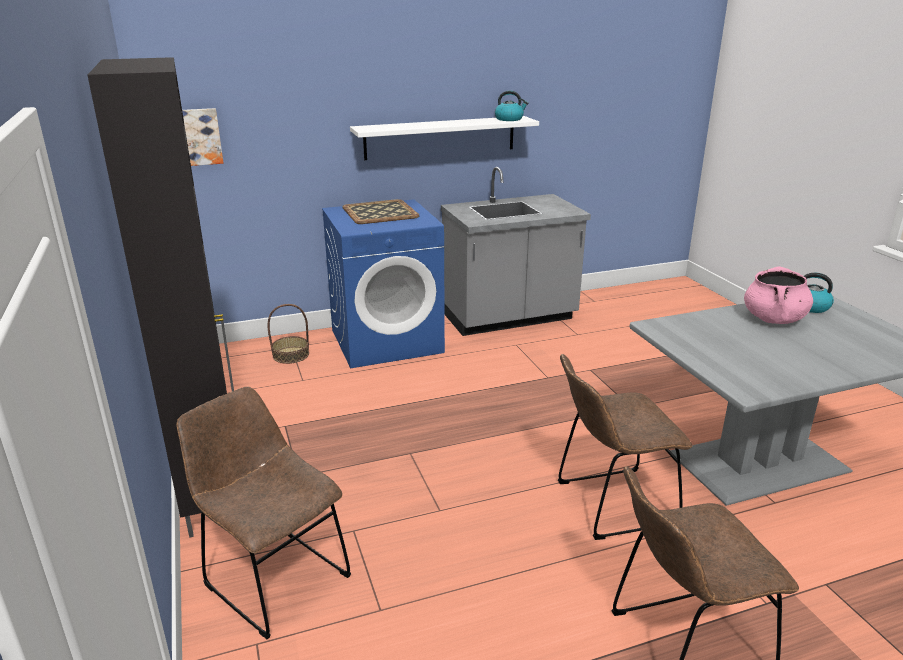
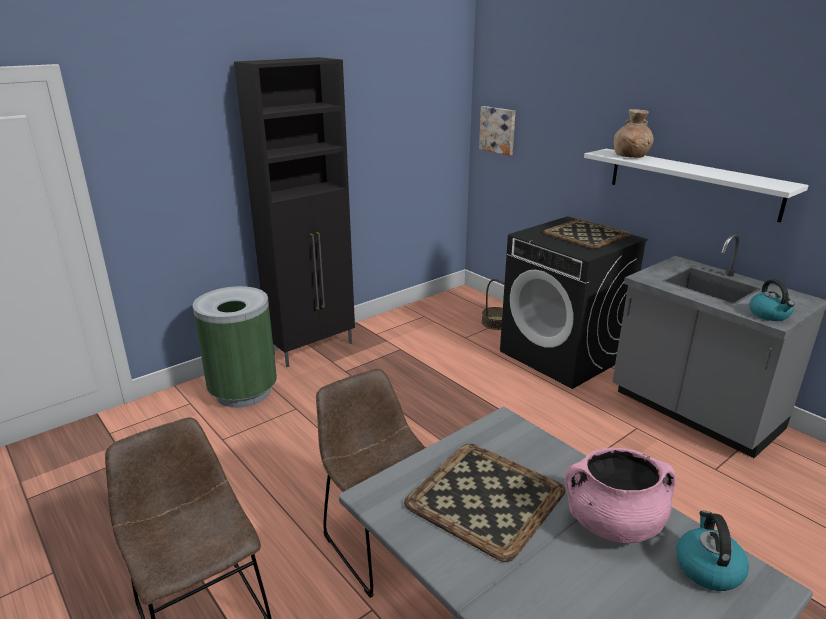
camera: 70 degrees right, 0 degrees up
(273, 577) = (244, 392): brown chair -> green trash can
(387, 341) = (563, 355): blue washing machine -> black washing machine
(392, 126) = (631, 156): none -> brown vase
(509, 119) = (767, 182): kettle -> kettle (769, 315)
(748, 350) = (485, 497): none -> tray

